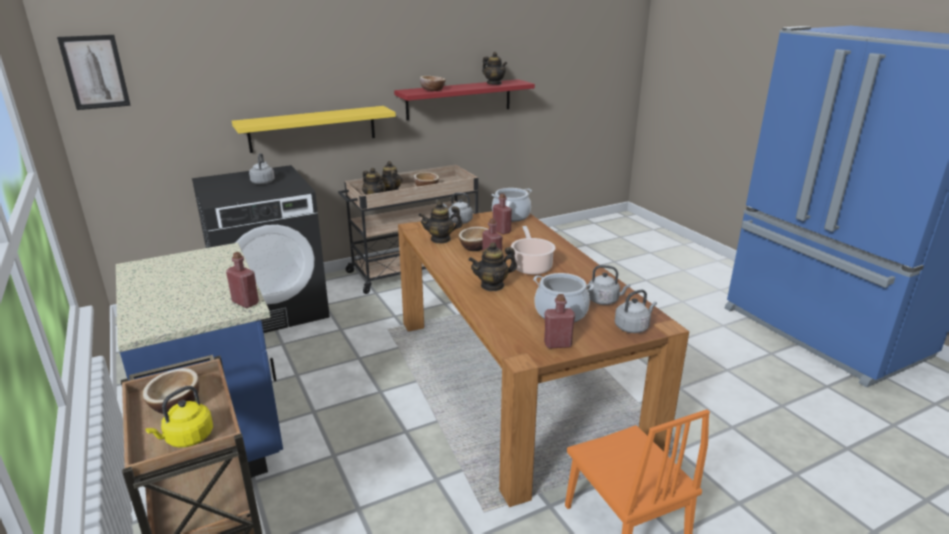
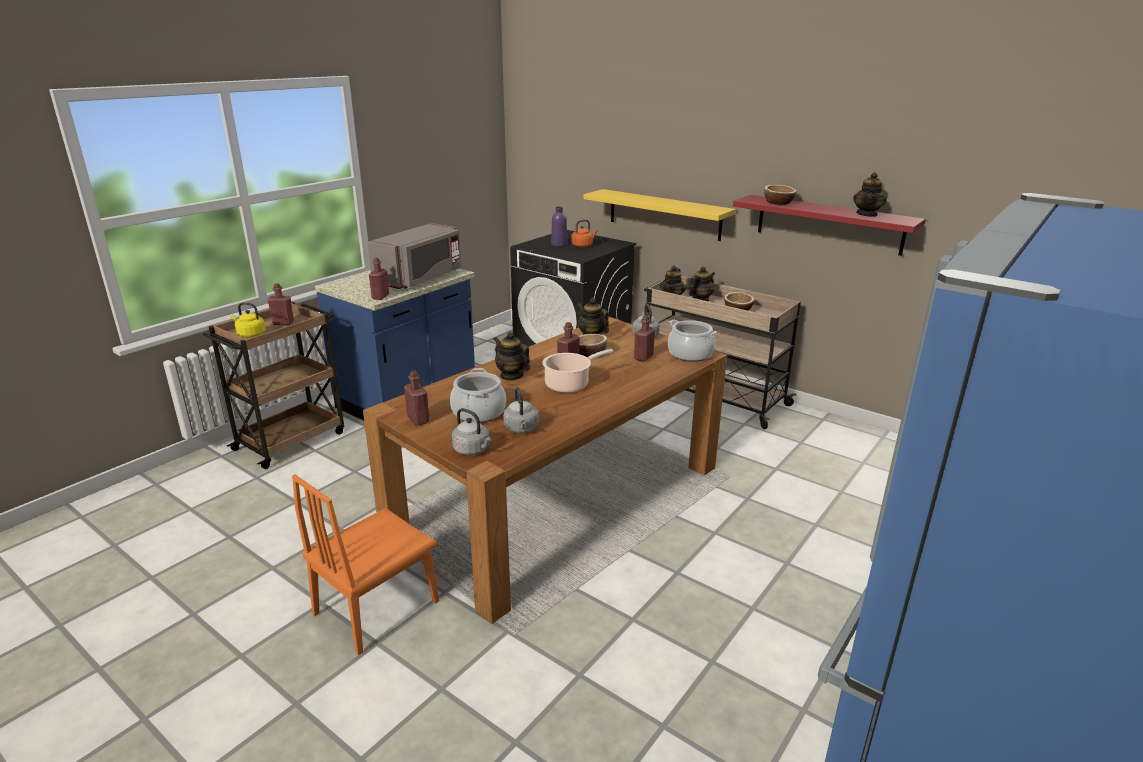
camera: 65 degrees right, 0 degrees up
(95, 72) = (528, 130): picture -> none
(175, 403) = (283, 323): bowl -> red bottle
(211, 271) = (420, 278): none -> grey microwave
(240, 189) = (559, 244): none -> purple bottle
(263, 182) = (583, 246): grey kettle -> orange kettle

